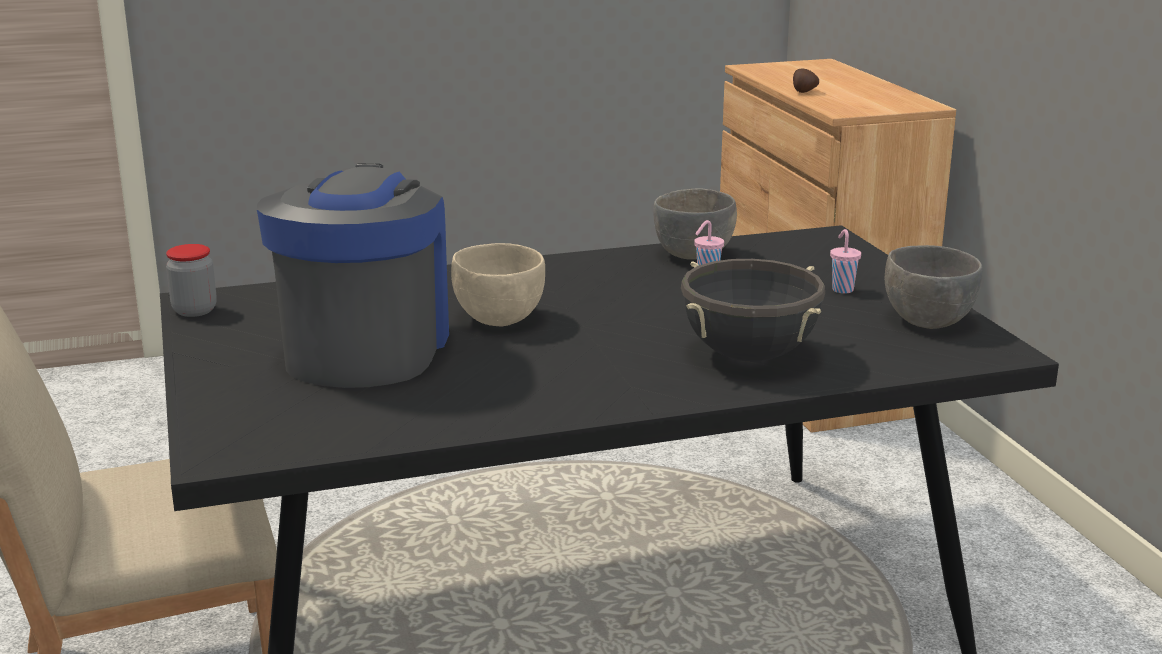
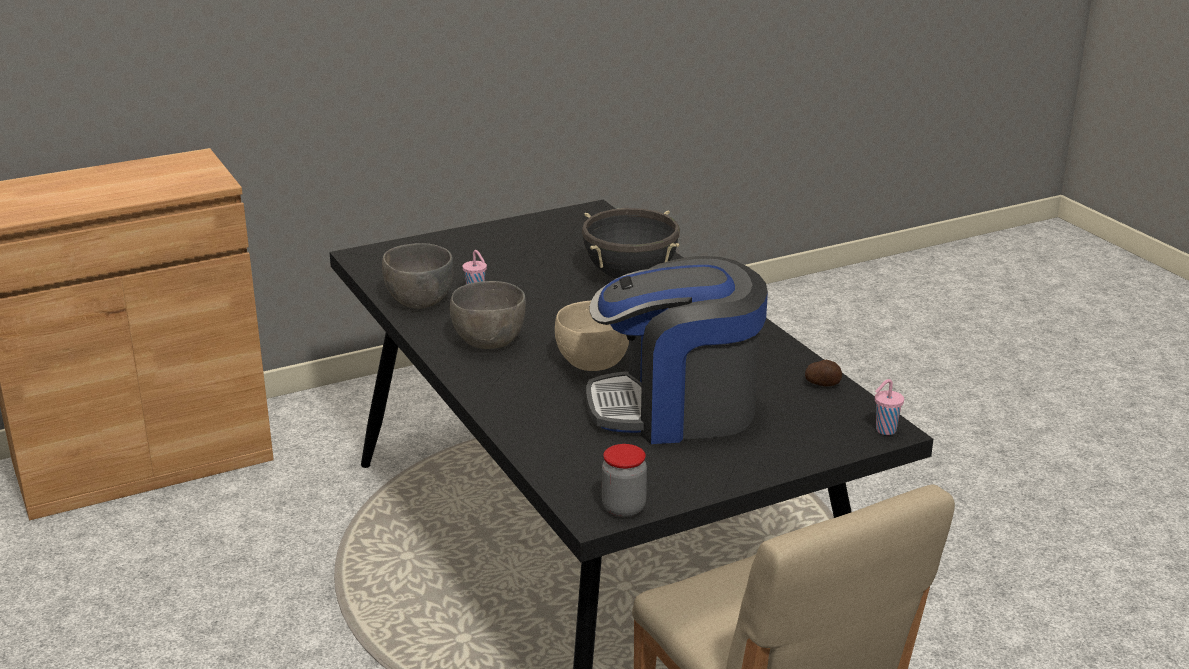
camera: 100 degrees left, 5 degrees up
(803, 92) = (129, 197): potato -> potato (822, 384)
(842, 289) = (491, 251): pink cup -> pink cup (884, 430)
(927, 321) = (546, 227): grey bowl -> grey bowl (488, 342)

